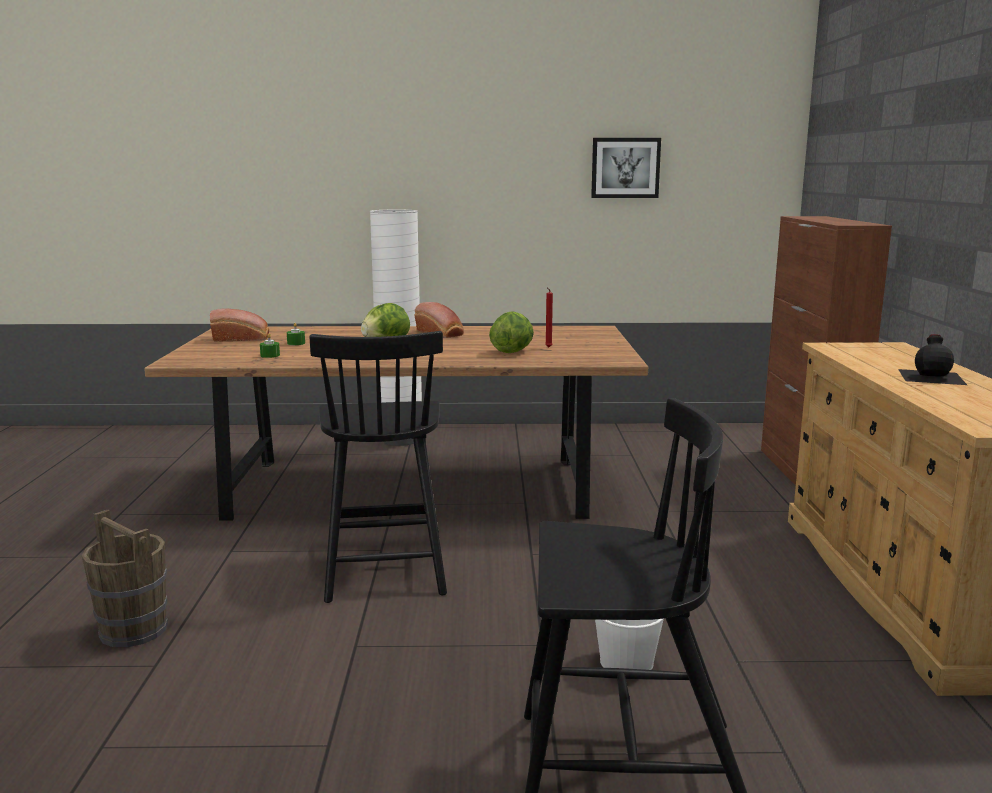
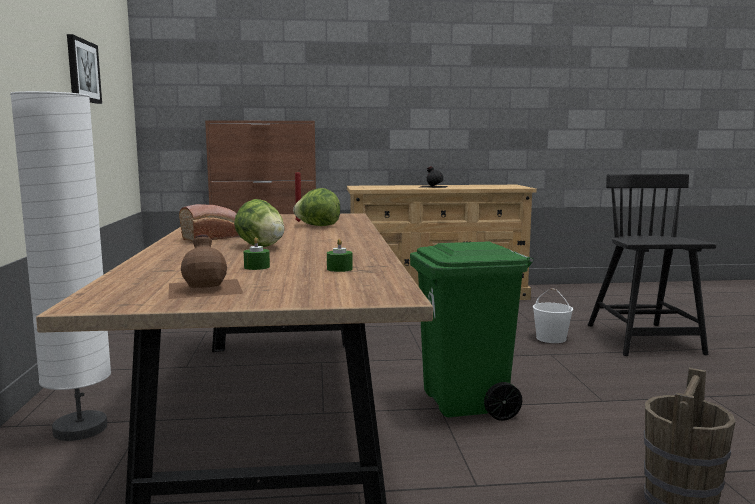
camera: 95 degrees left, 5 degrees down
(242, 339) = (206, 288): bread -> brown bottle
(384, 563) = (466, 403): black chair -> green trash can

